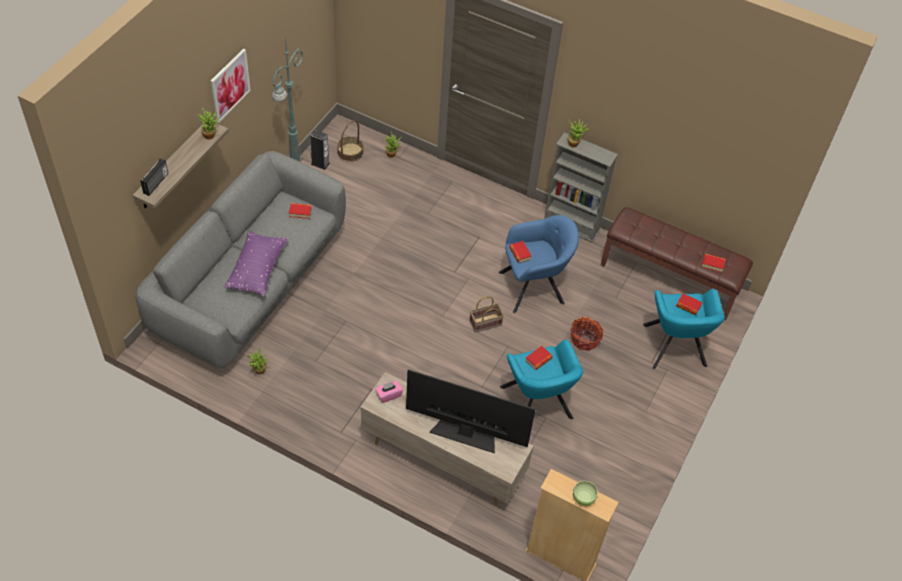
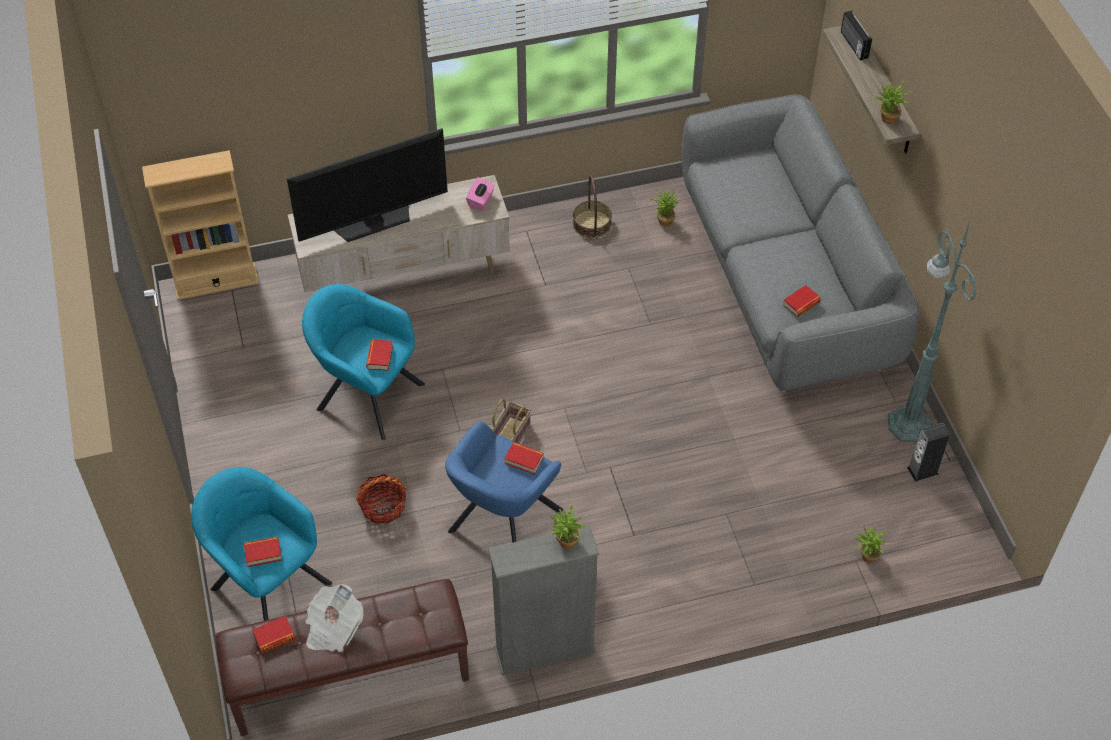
camera: 140 degrees right, 0 degrees up
(230, 85) = (947, 159): picture -> none
(257, 269) = (754, 220): purple pillow -> none
(350, 152) = (915, 516): basket -> basket (592, 224)
(583, 497) = (181, 167): green bowl -> none
(682, 248) = (333, 627): none -> newspaper

